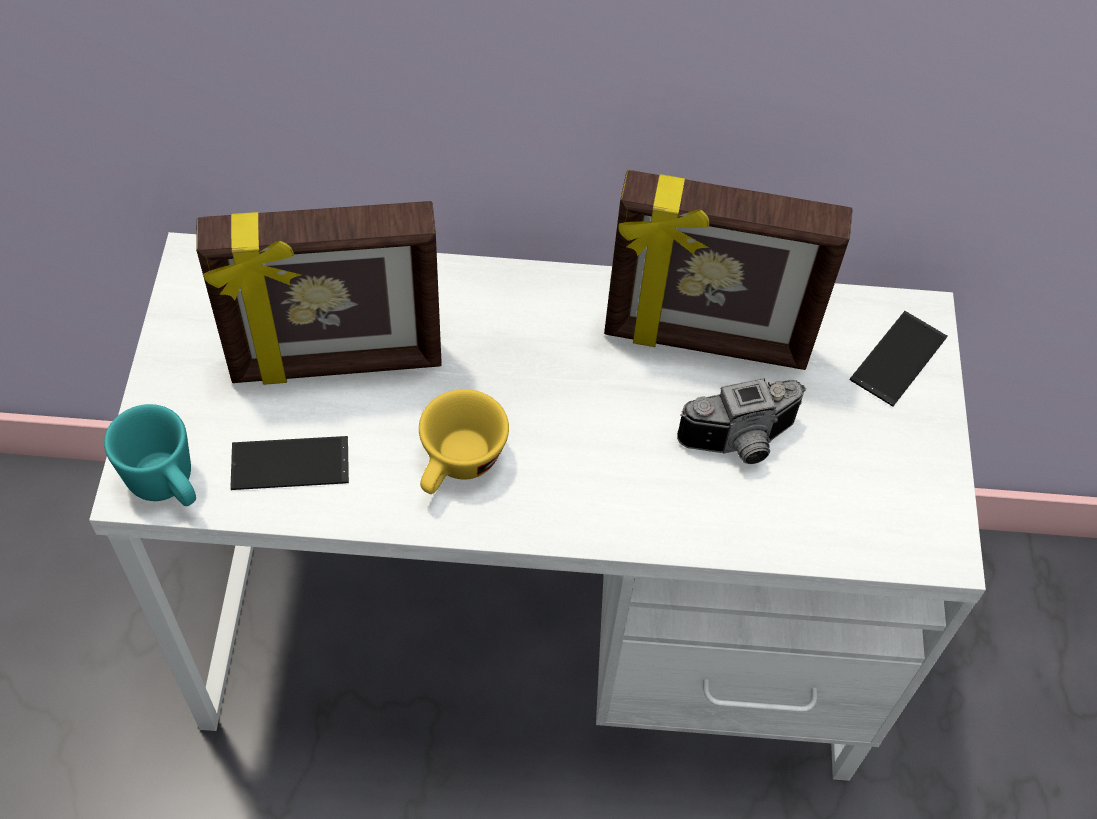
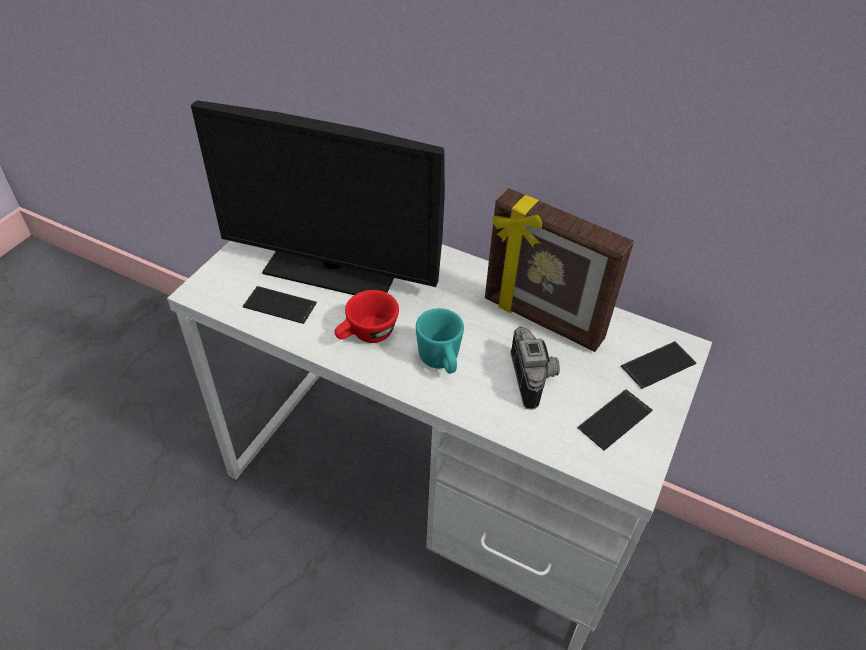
camera: 25 degrees right, 10 degrees down
(168, 486) = (213, 295): turquoise mug -> turquoise mug (441, 362)
(337, 365) = (332, 268): picture frame -> monitor
(458, 466) = (366, 335): yellow cup -> red cup
(742, 444) = (535, 378): camera -> camera turned 105 degrees counterclockwise
(879, 469) = (615, 419): none -> phone

